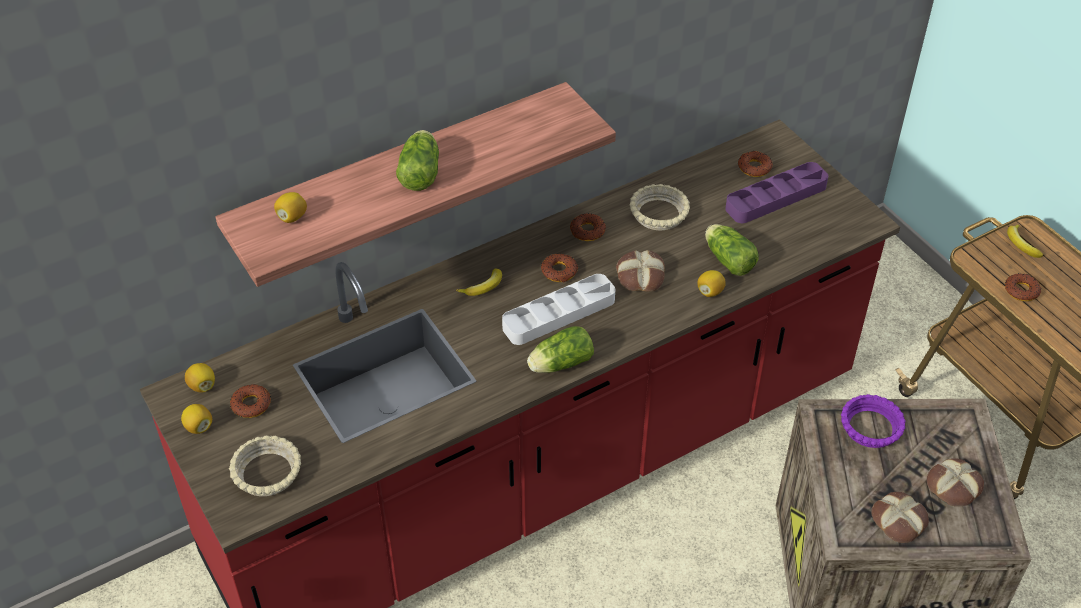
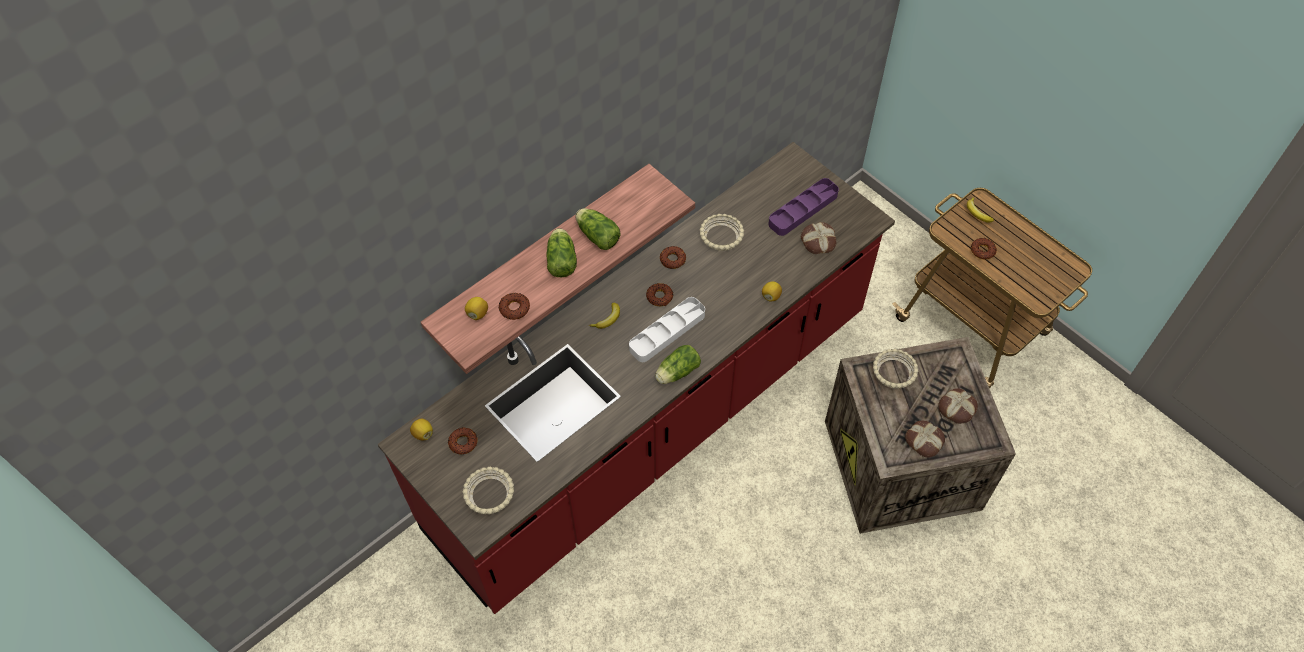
camera: 10 degrees left, 10 degrees up
(198, 427) = (430, 467): lemon -> none
(640, 276) = (718, 291): bread -> bread (817, 241)
(727, 258) = (778, 267): lettuce -> lettuce (596, 235)
(754, 167) = (782, 186): donut -> donut (514, 308)
(871, 426) = (894, 372): purple bowl -> beige bowl

